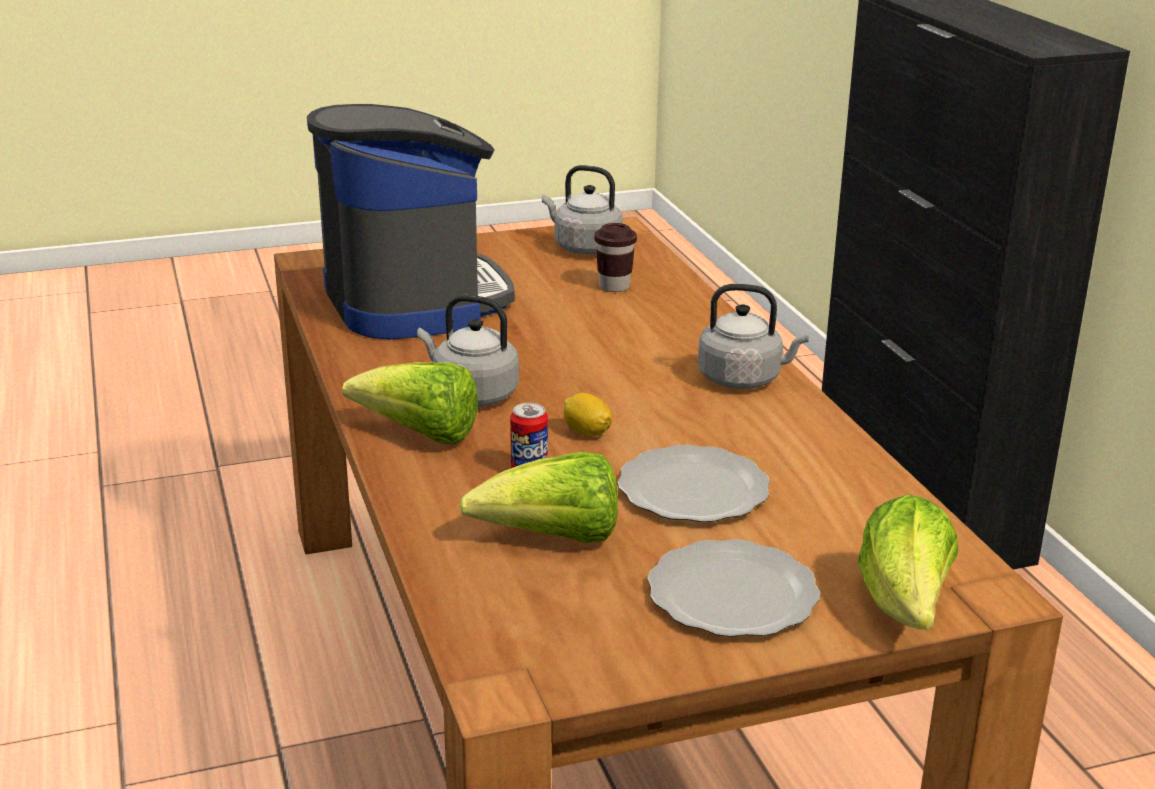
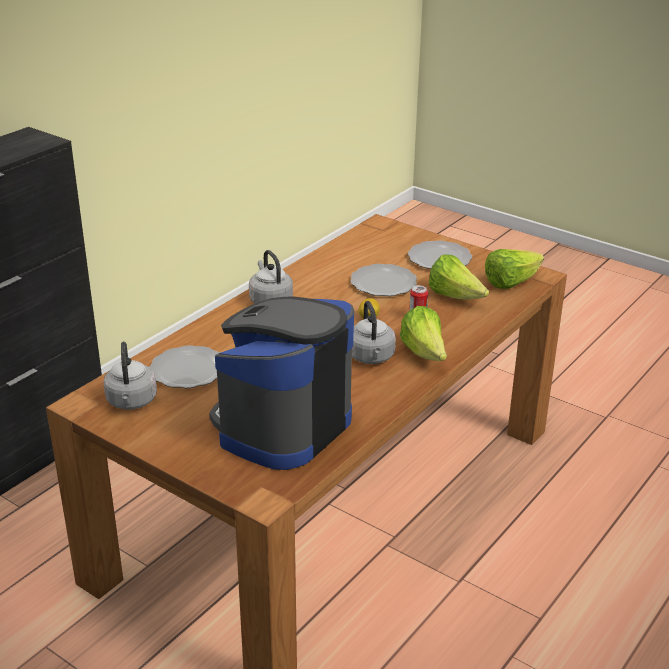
camera: 125 degrees left, 5 degrees up
(614, 287) = (189, 369): brown cup -> plate
(905, 606) = (405, 234): lettuce -> lettuce (511, 283)

